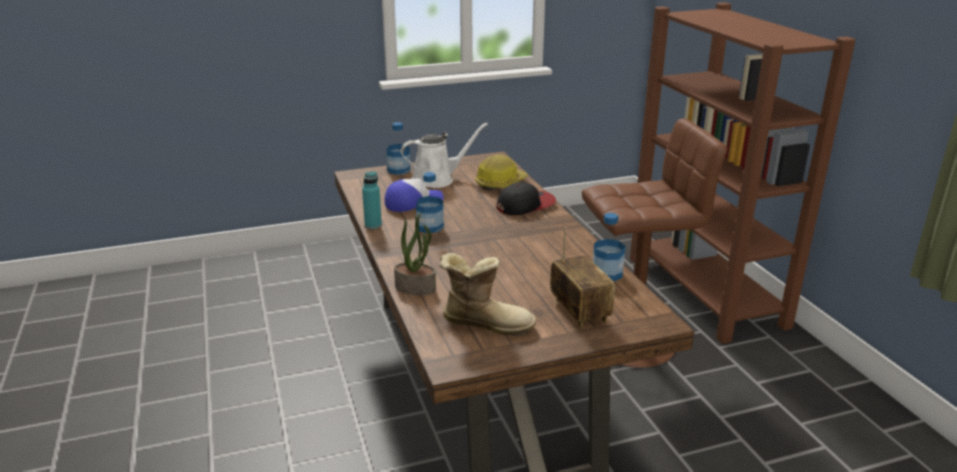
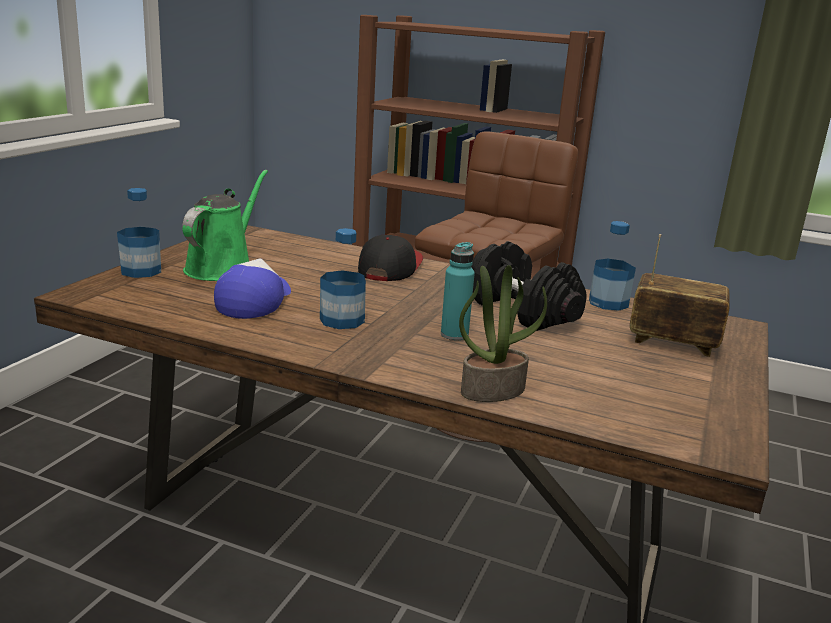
camera: 50 degrees left, 5 degrees down
(373, 225) = (264, 343): turquoise bottle -> turquoise bottle (454, 334)
(437, 179) = (222, 268): white watering can -> green watering can
(486, 322) = (641, 391): boot -> none
(500, 183) = (308, 253): hard hat -> none
(536, 257) = (521, 311): none -> black dumbbell

